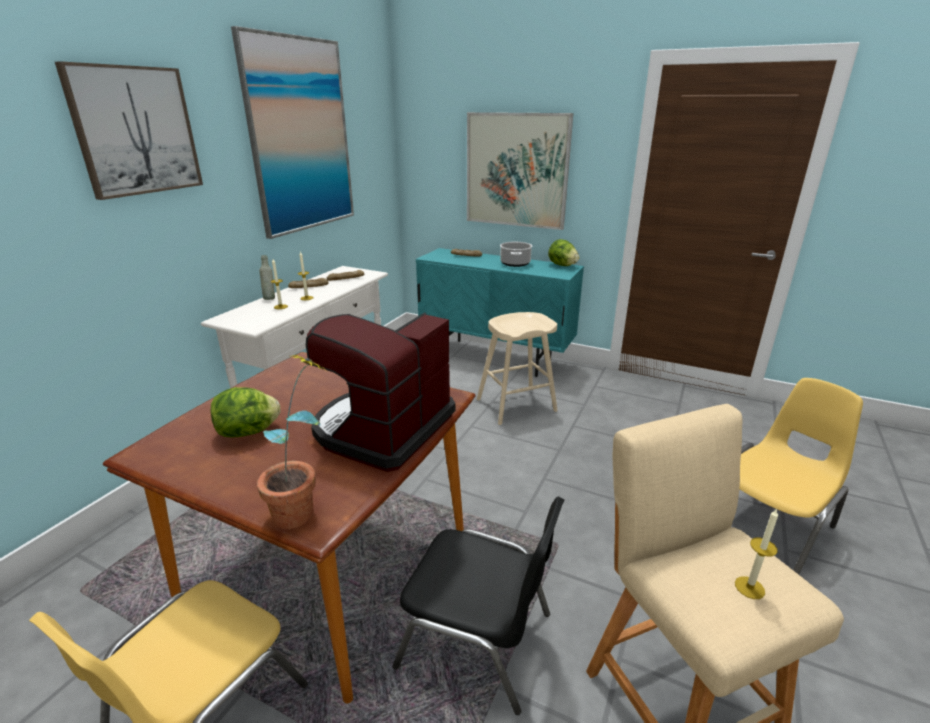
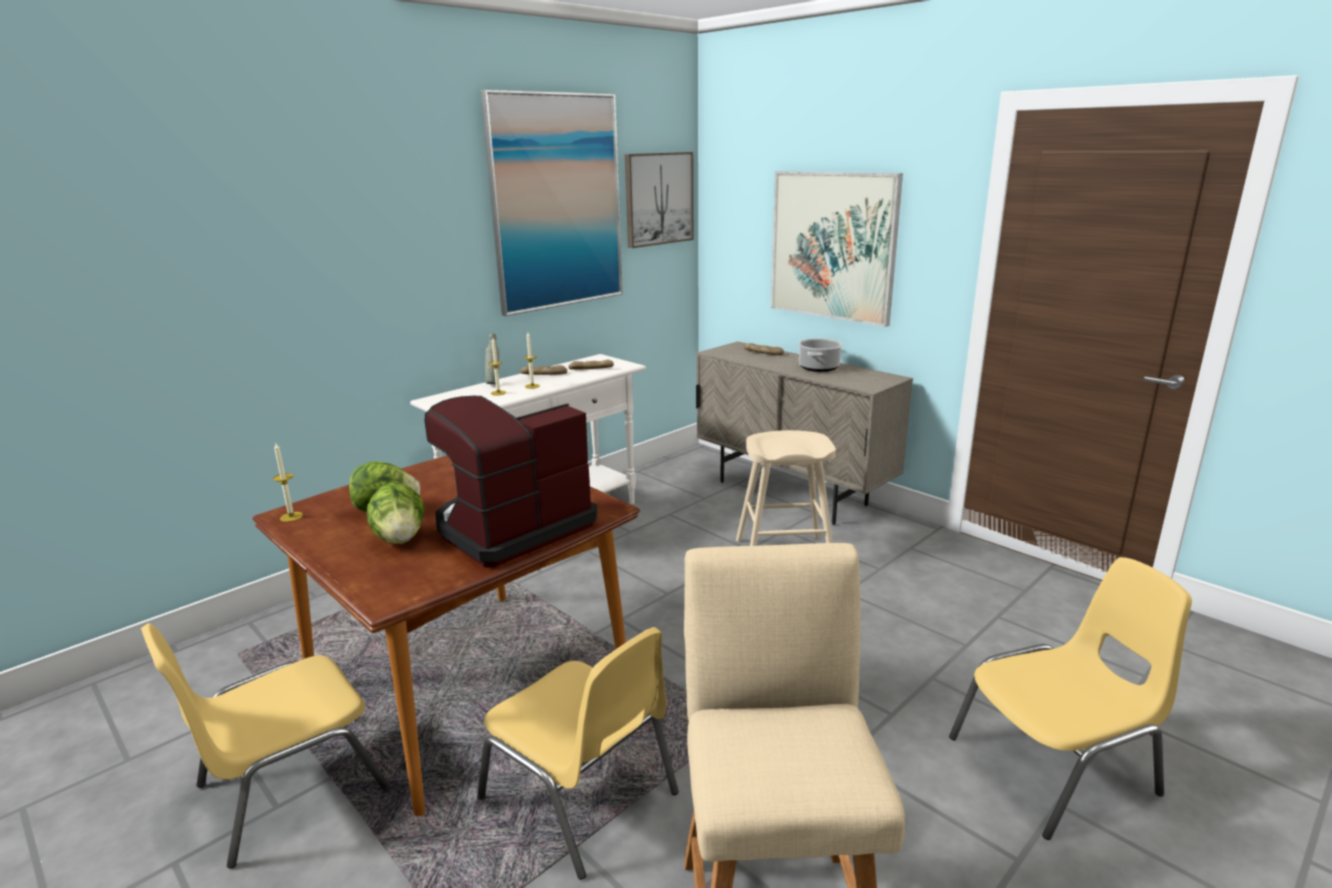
camera: 20 degrees right, 5 degrees down
(135, 131) = (364, 200): picture -> picture (658, 199)
(304, 507) = (386, 583): potted plant -> none
(478, 640) = (581, 797): black chair -> yellow chair
(495, 358) = (792, 493): turquoise cabinet -> beige cabinet
(562, 265) = (882, 375): lettuce -> lettuce (400, 538)
(749, 587) = (797, 758): candle -> candle (291, 517)

